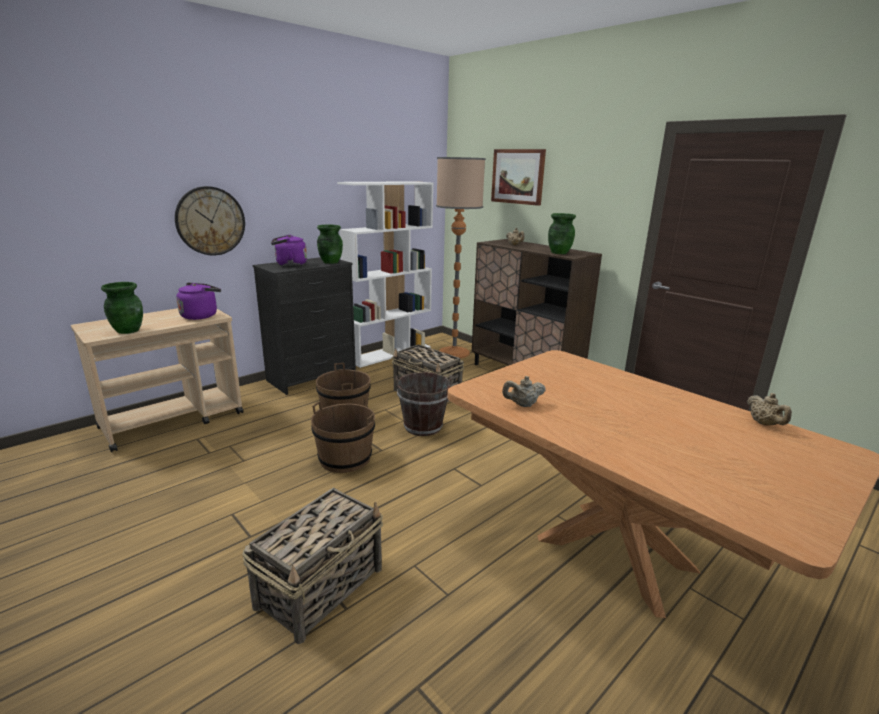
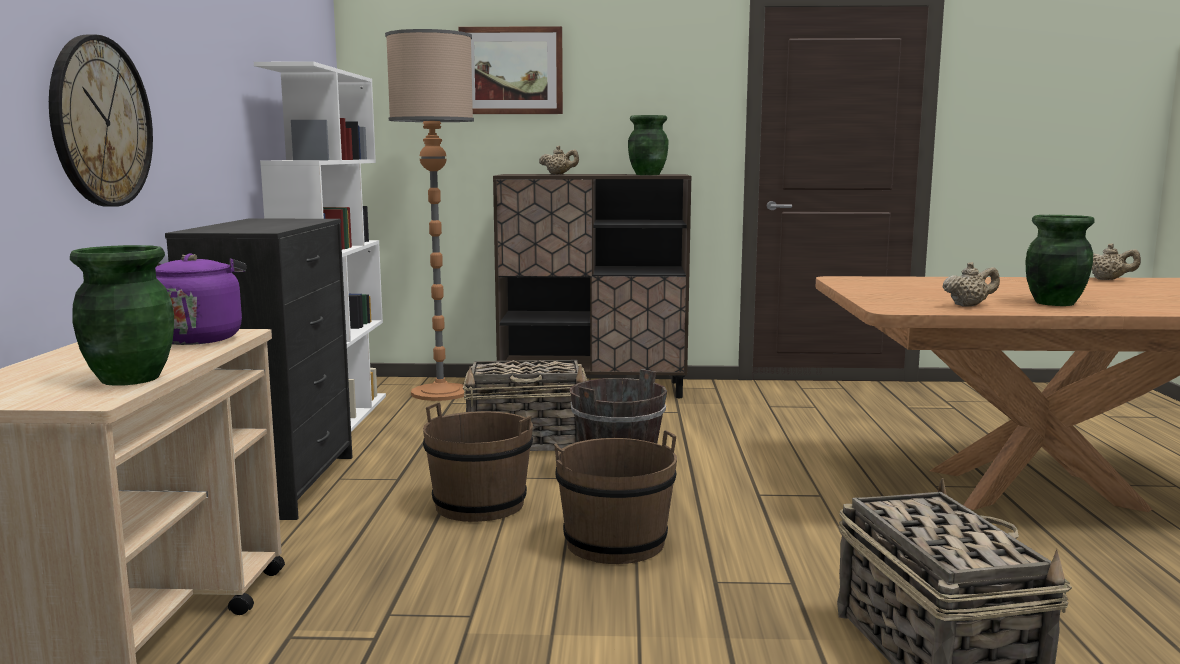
camera: 45 degrees left, 10 degrees down
(289, 264) = (243, 227): purple kettle -> none
(330, 262) = (300, 220): green vase -> green vase (1054, 303)
(523, 405) = (968, 305): beige teapot -> beige teapot turned 135 degrees counterclockwise

